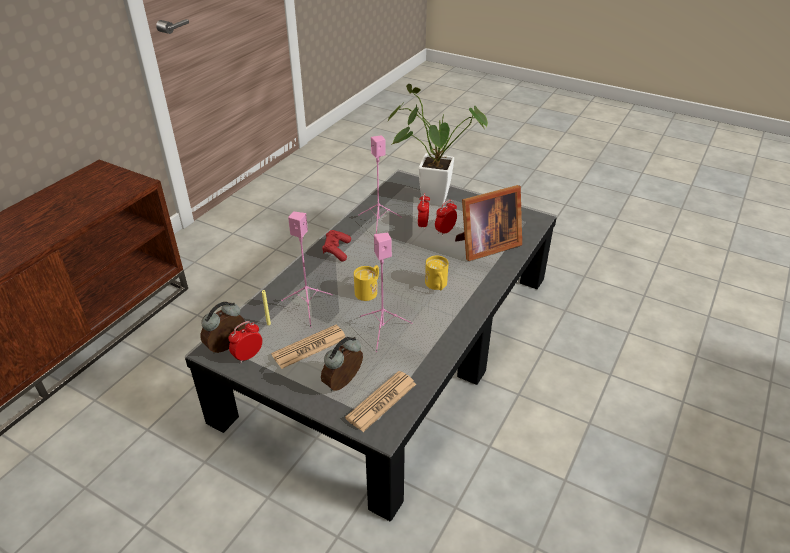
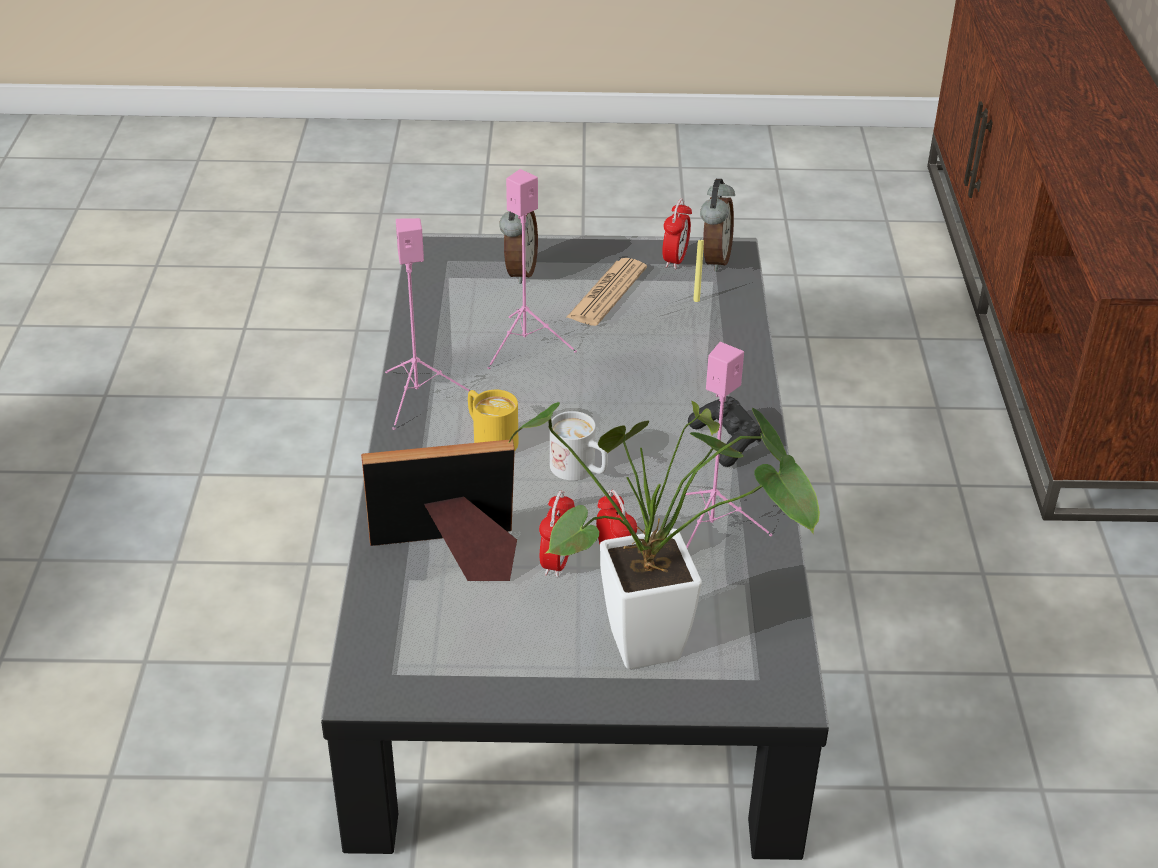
camera: 150 degrees right, 0 degrees up
(308, 306) = (667, 339): pink speaker -> pink speaker (417, 398)
(337, 250) = (726, 441): red game controller -> black game controller
(369, 290) = (599, 392): yellow mug -> none
(381, 401) = (456, 270): newspaper -> none
(408, 259) = (580, 471): none -> white mug
(485, 246) = (450, 555): picture frame -> picture frame turned 45 degrees clockwise

